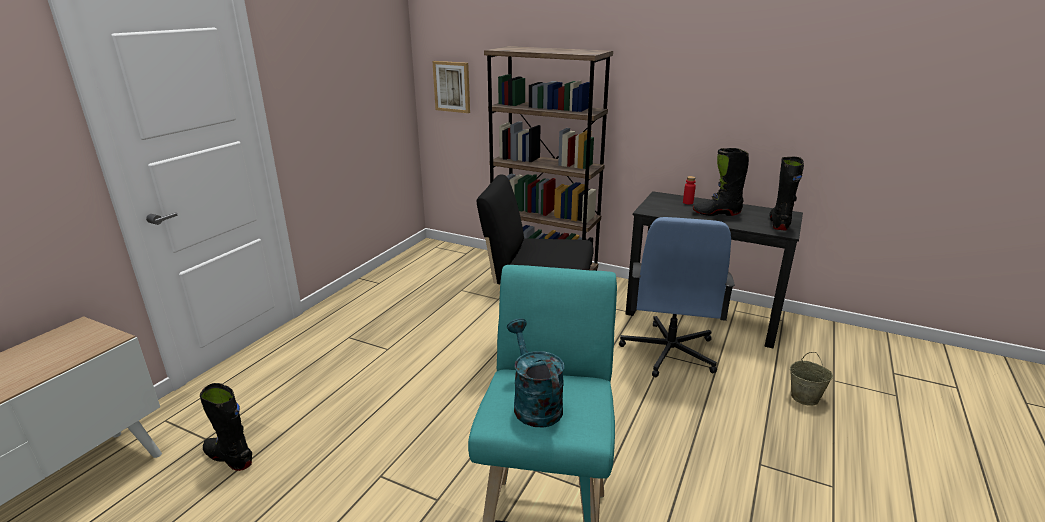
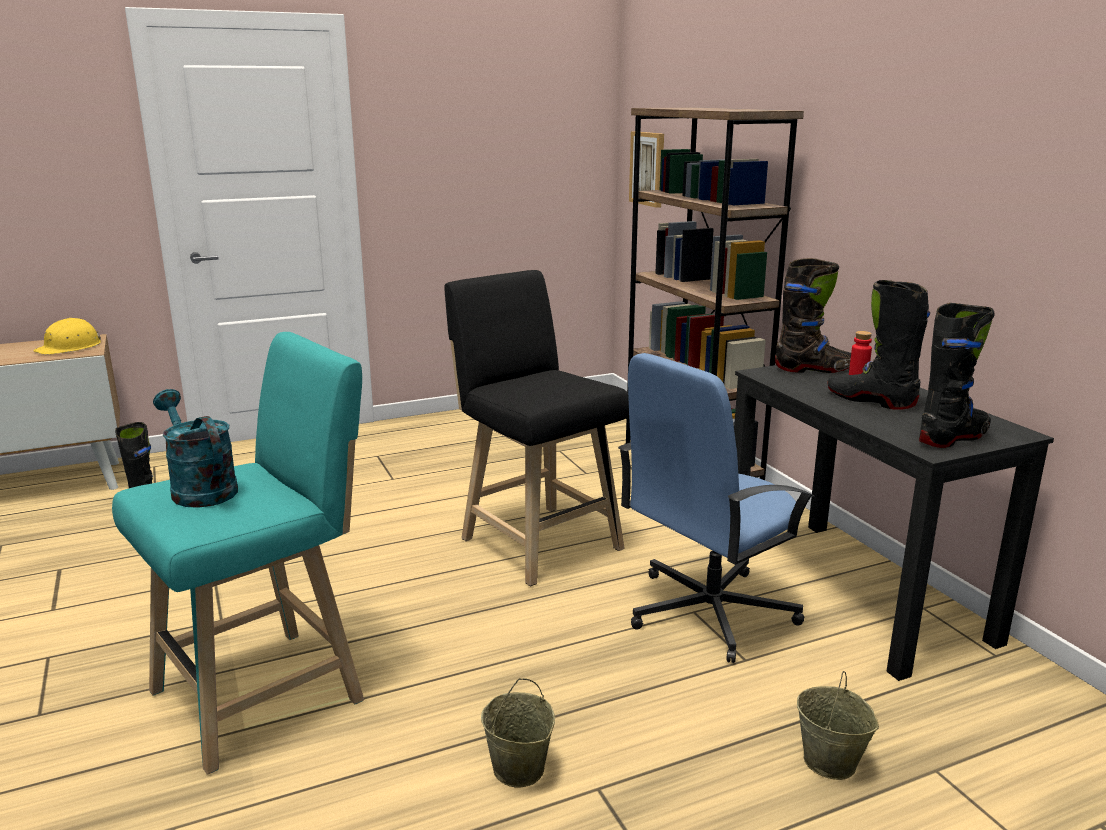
camera: 40 degrees right, 5 degrees down
(76, 341) = (70, 347): none -> yellow hard hat
(534, 403) = (199, 488): turquoise watering can -> turquoise watering can turned 60 degrees counterclockwise
(661, 202) = (814, 369): none -> black boot
(721, 477) = (519, 769): none -> beige bucket

